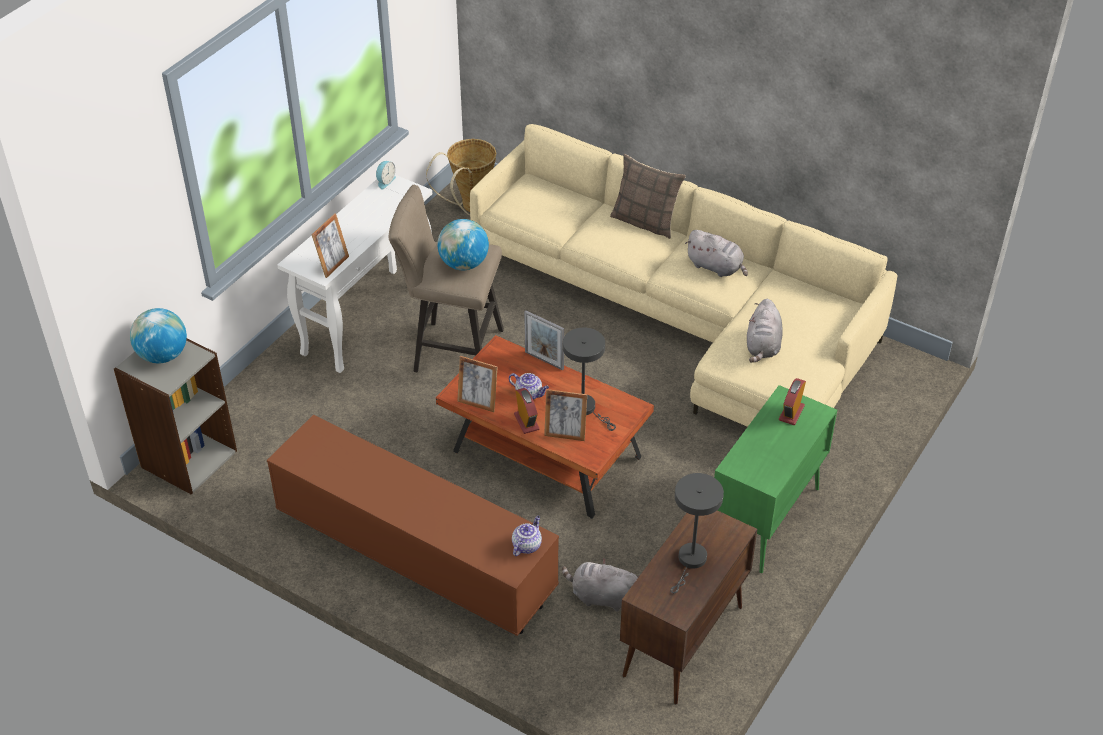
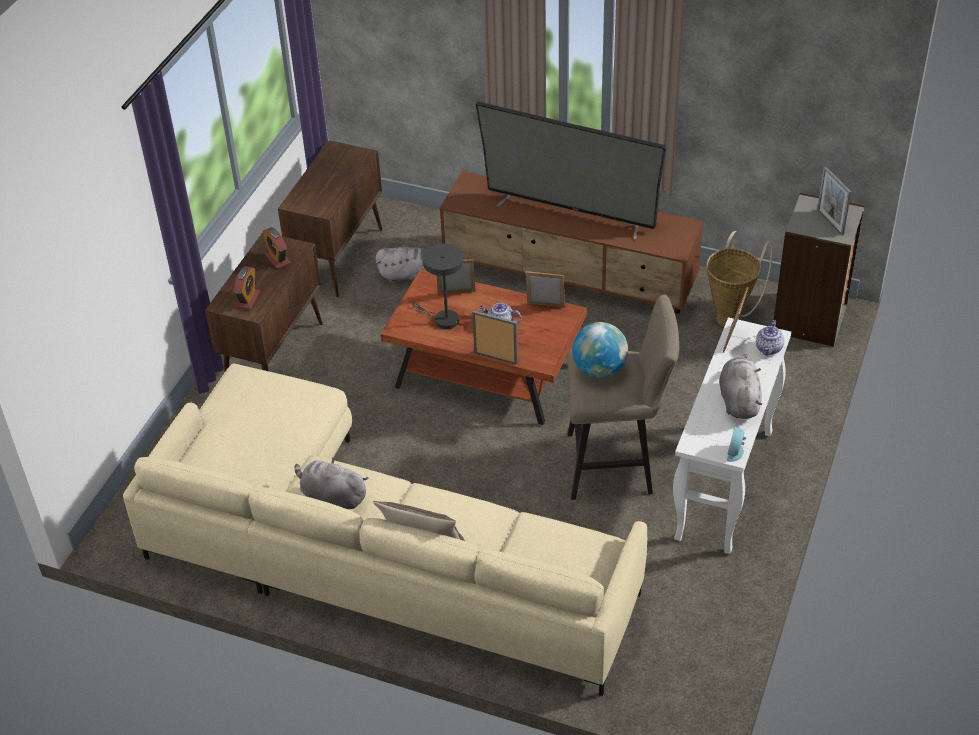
camera: 170 degrees right, 0 degrees up
(163, 355) = (830, 222): globe -> picture frame
(408, 498) = (570, 212): none -> television
(469, 209) = (678, 667): basket -> basket (731, 316)
(526, 422) = (494, 299): alarm clock -> alarm clock (278, 259)
(526, 545) = (462, 197): teapot -> teapot (769, 349)
(691, 561) = (329, 179): grey table lamp -> none
(762, 346) = (276, 412): grey plush toy -> grey plush toy (739, 400)
(765, 519) = (275, 355): green cabinet -> brown cabinet

